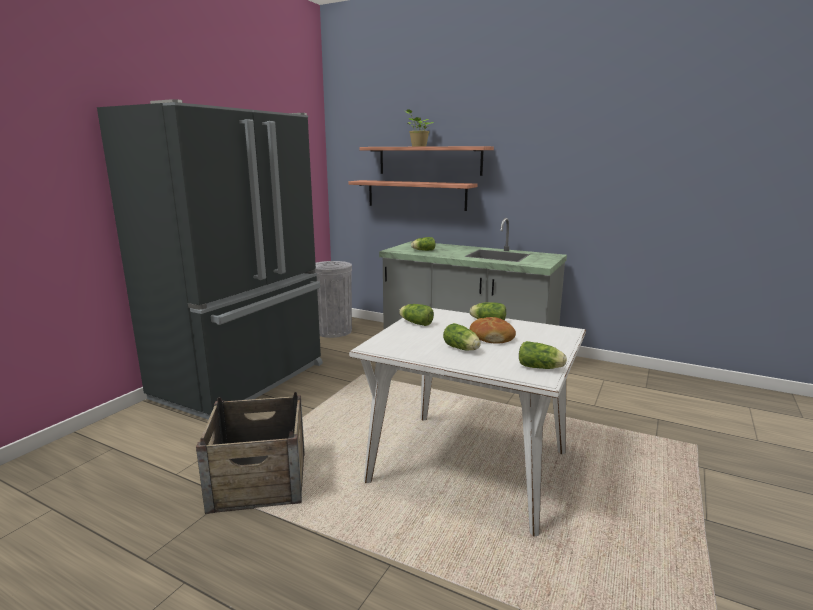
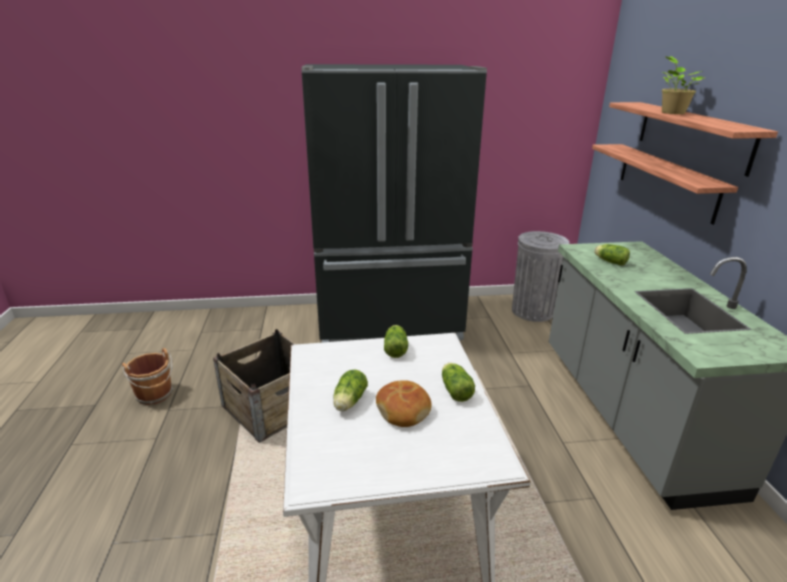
camera: 55 degrees right, 10 degrees up
(93, 566) = (155, 395): none -> brown bucket
(541, 368) = (340, 476): lettuce -> none

